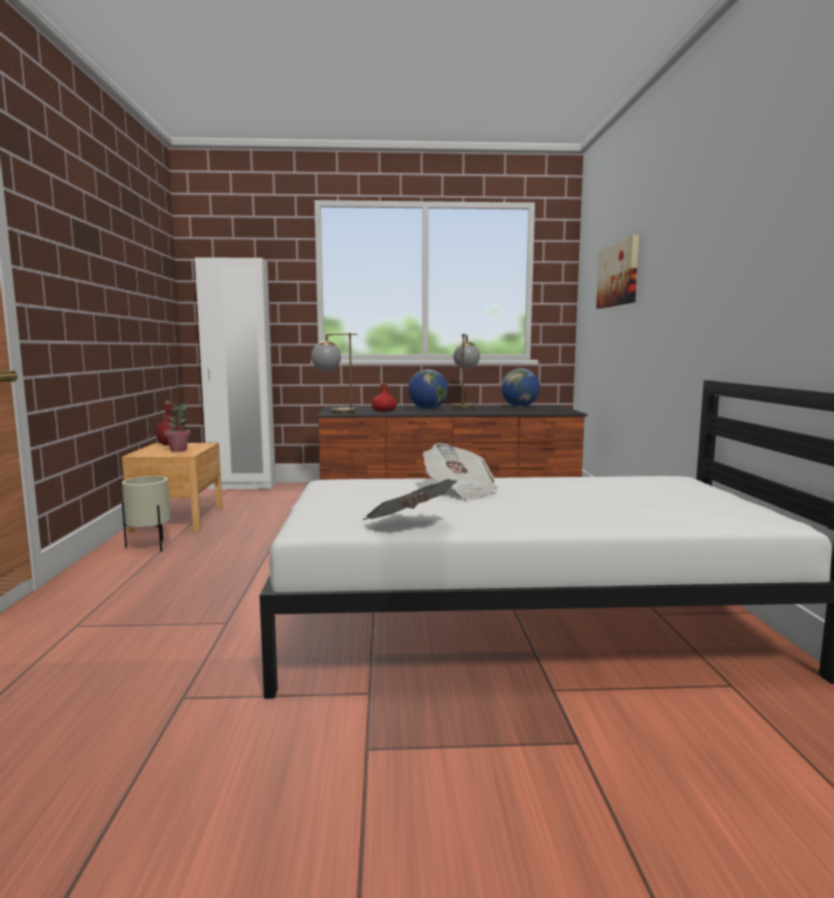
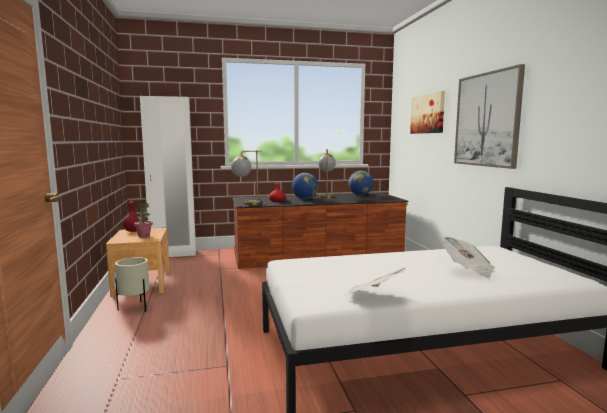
camera: 10 degrees left, 0 degrees up
(459, 491) = (376, 265): newspaper -> newspaper (468, 270)
(688, 273) = (487, 120): none -> picture

